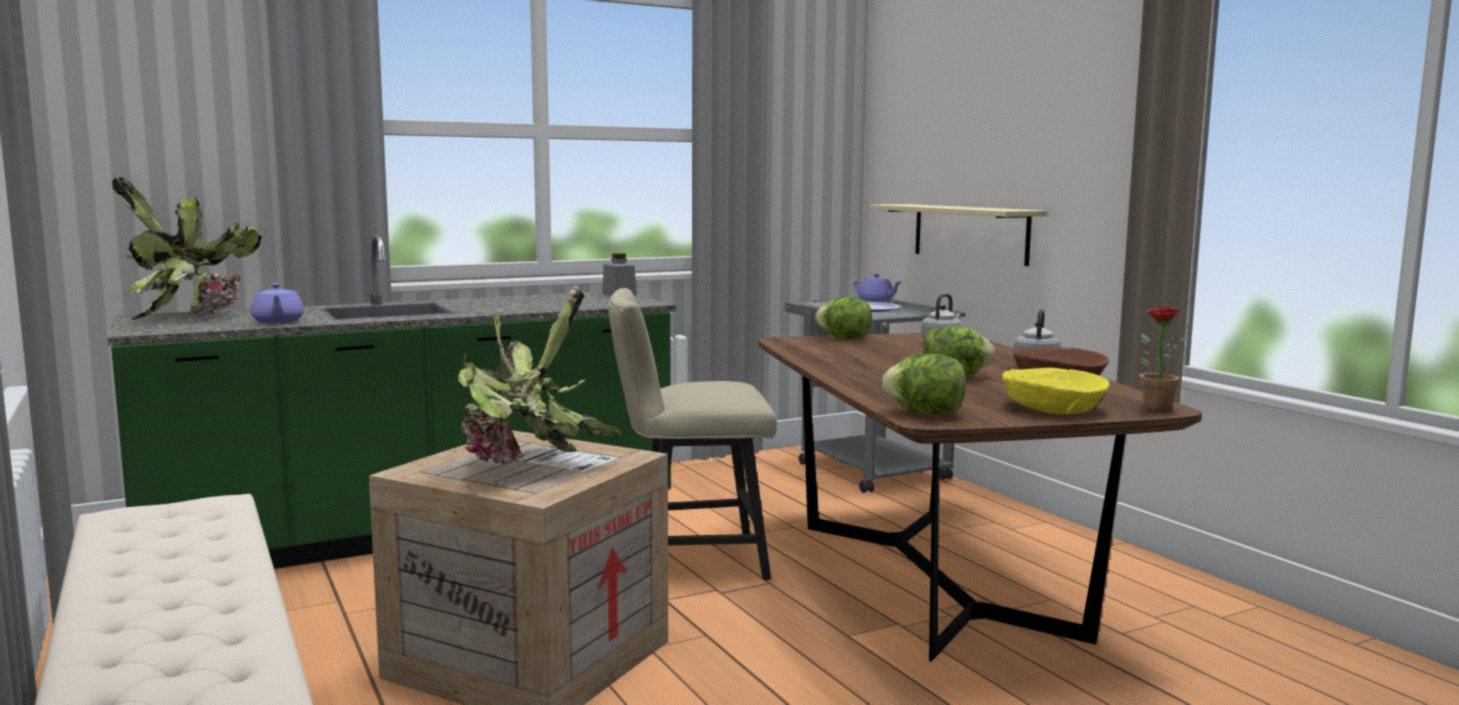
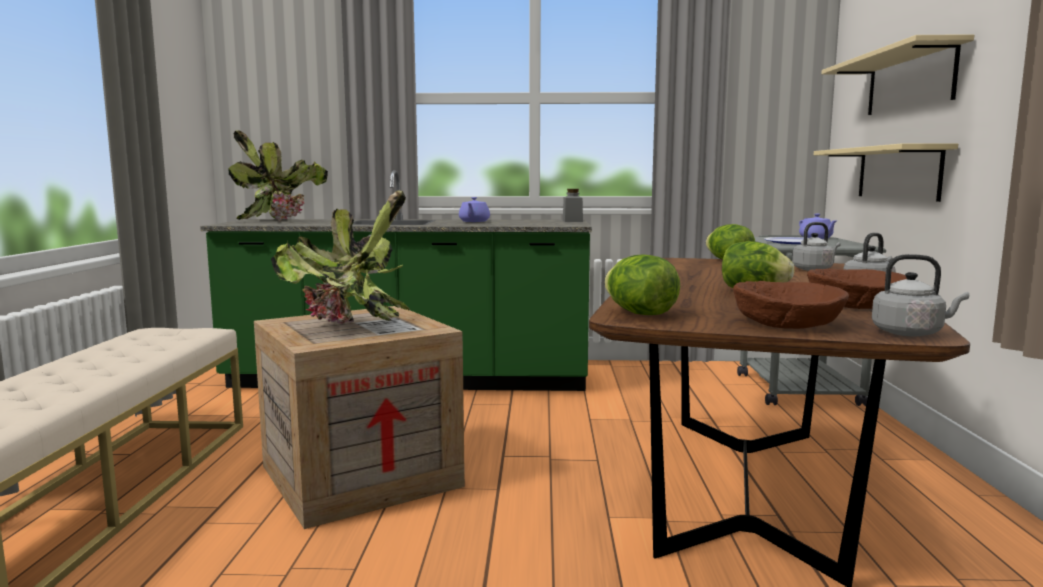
camera: 30 degrees right, 0 degrees up
(278, 322) = (308, 224): purple teapot -> purple teapot (474, 221)
(689, 558) = (559, 429): beige chair -> none
(979, 140) = (909, 81): none -> beige shelf
(1053, 407) = (787, 322): yellow bowl -> brown bowl
(1152, 407) = (910, 333): potted plant -> grey kettle

